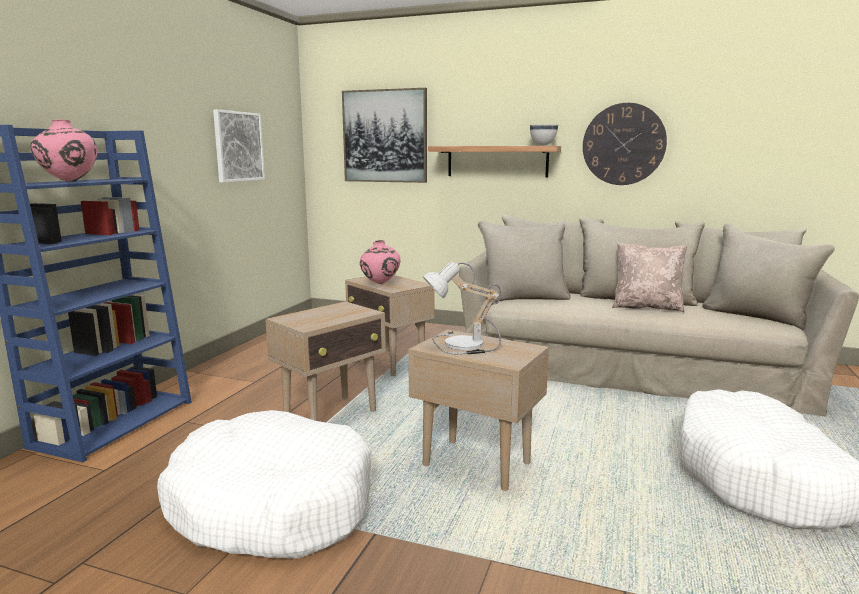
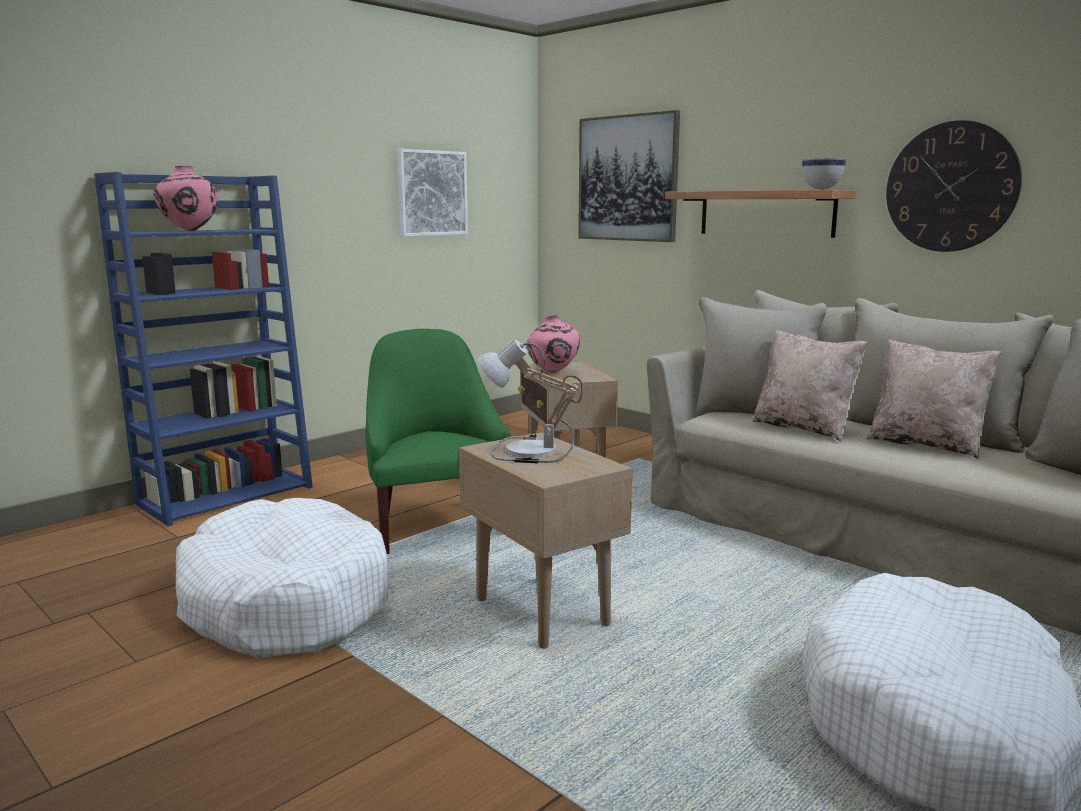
camera: 25 degrees right, 0 degrees up
(331, 414) = (437, 525): beige side table -> green armchair
(569, 305) = (804, 428): none -> beige pillow

